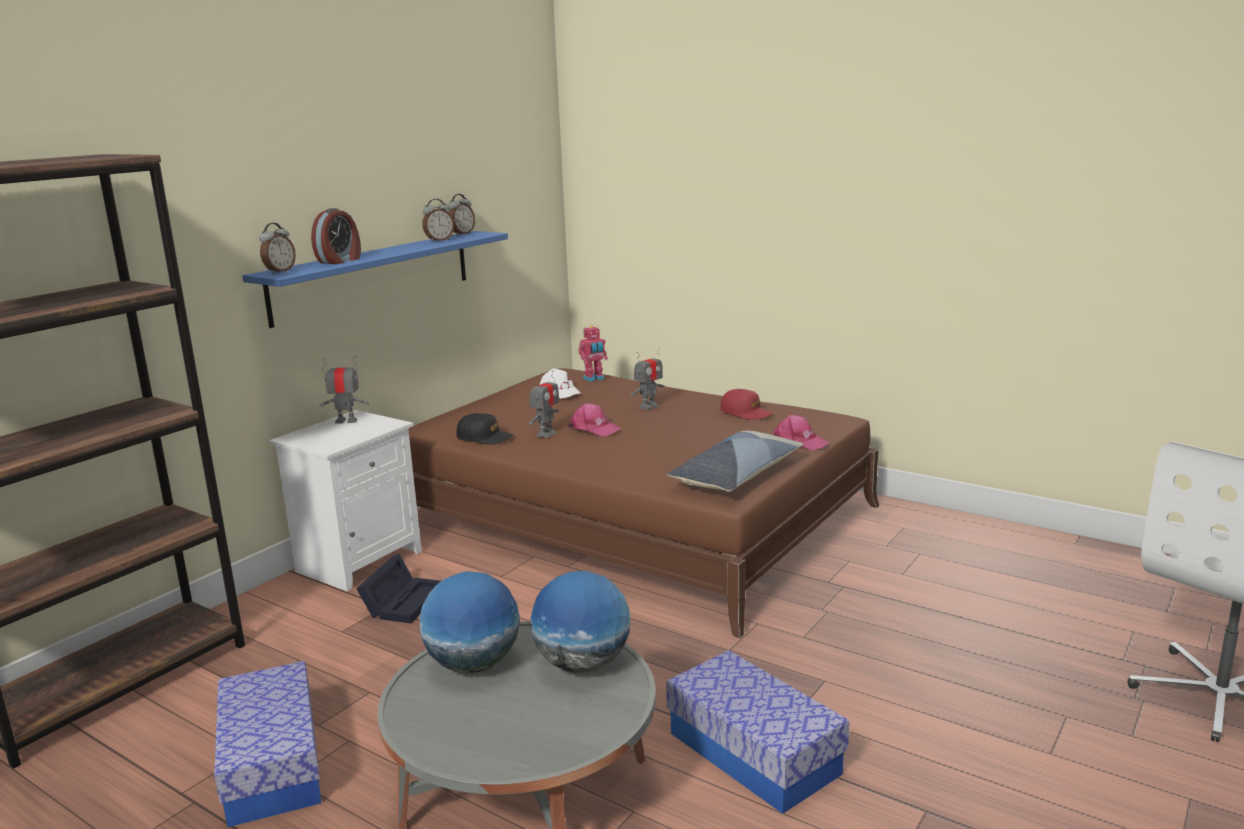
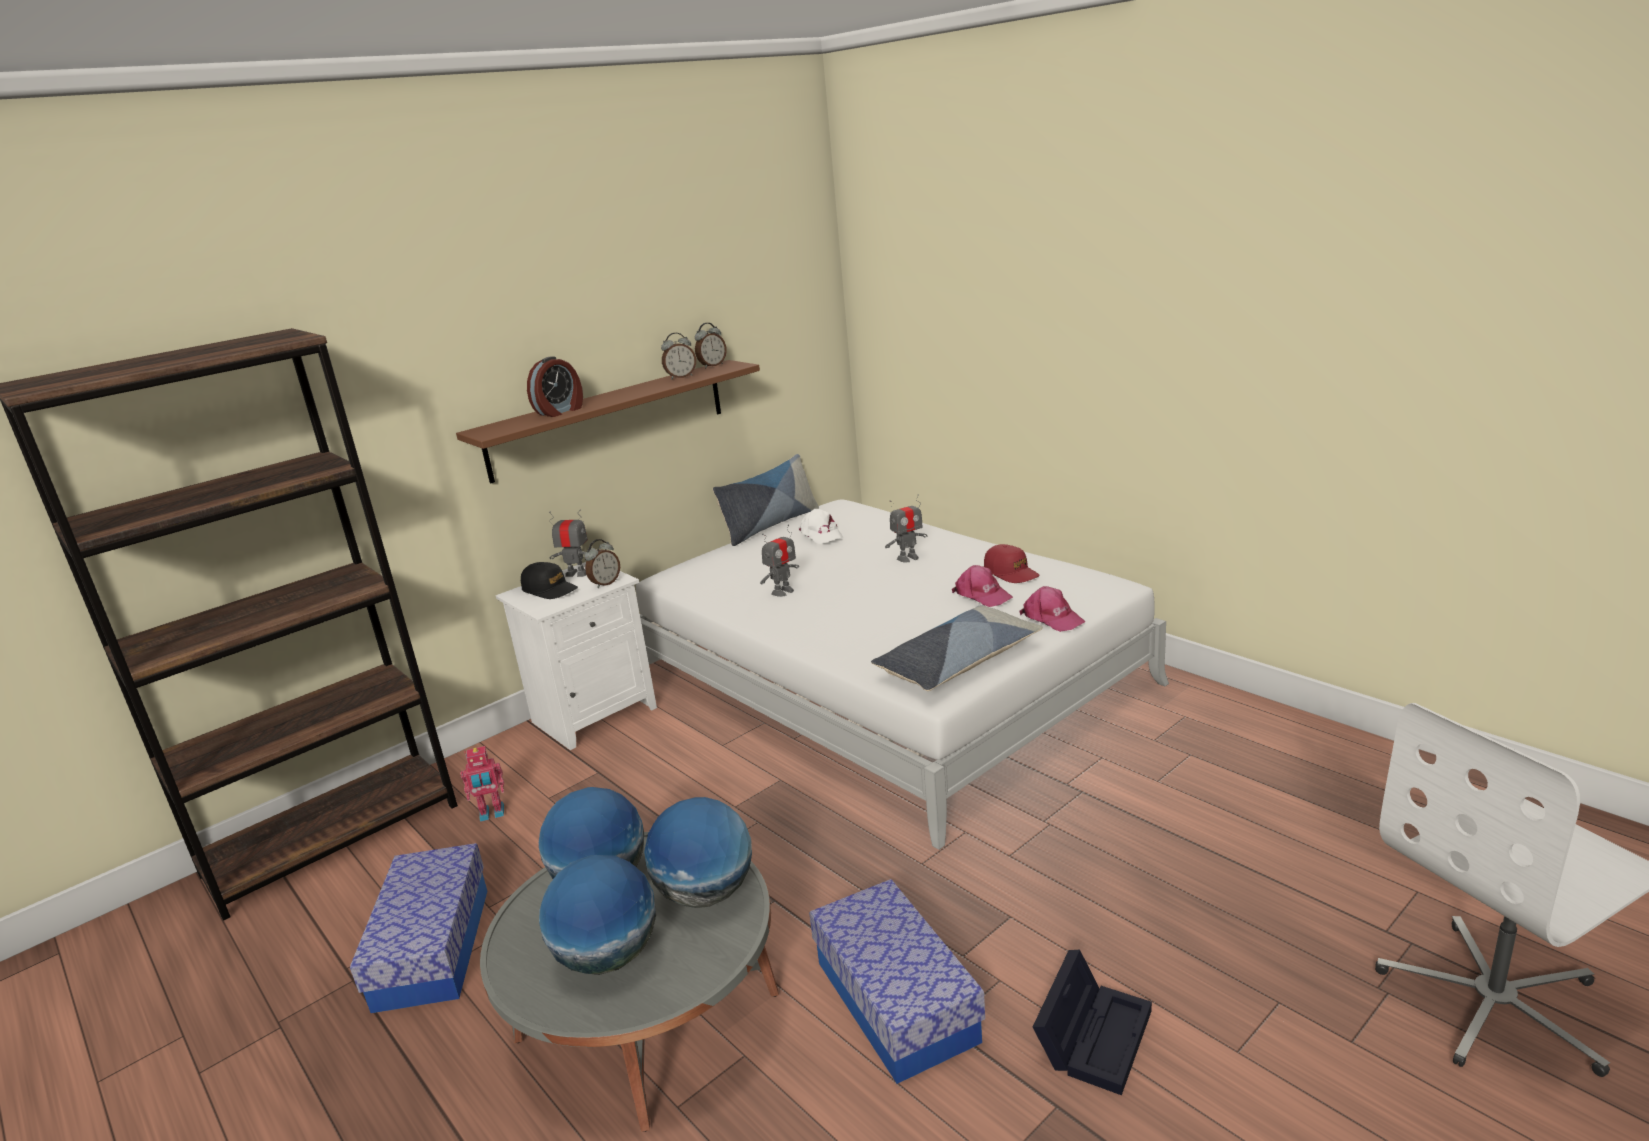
camera: 15 degrees right, 5 degrees up
(279, 271) = (492, 428): alarm clock -> alarm clock (605, 583)
(373, 276) = (608, 419): blue shelf -> brown shelf
(404, 601) = (618, 767): black storage box -> black storage box (1093, 1033)
(484, 438) = (719, 593): black cap -> black cap (550, 589)
(504, 387) = (770, 525): none -> pillow
(513, 720) = (608, 957): none -> globe
(594, 379) = (866, 517): toy robot -> toy robot (492, 814)
(594, 429) = (834, 588): pink cap -> pink cap (982, 595)
(633, 516) = (885, 679): brown bed -> white bed

